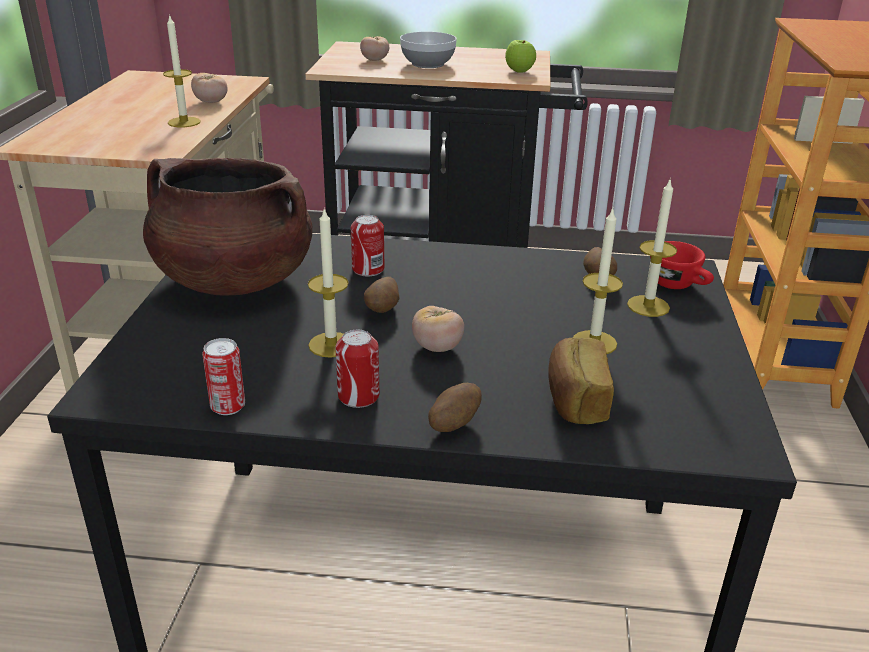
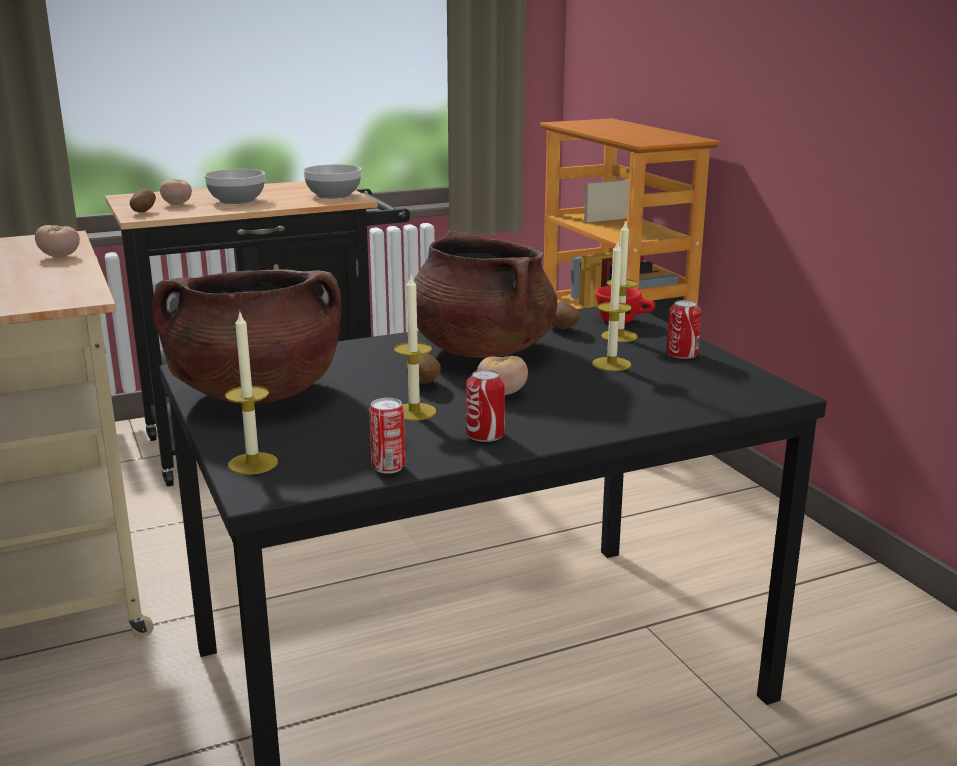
camera: 30 degrees left, 10 degrees down
(184, 122) = (61, 274): candle -> candle (253, 463)
(368, 269) = (369, 361): can -> can (681, 353)
(453, 424) = (579, 430): potato -> potato (143, 212)
(484, 284) = (481, 350): none -> brown cooking pot
(519, 71) = (333, 195): apple -> bowl
(575, 400) = (643, 396): bread -> none

